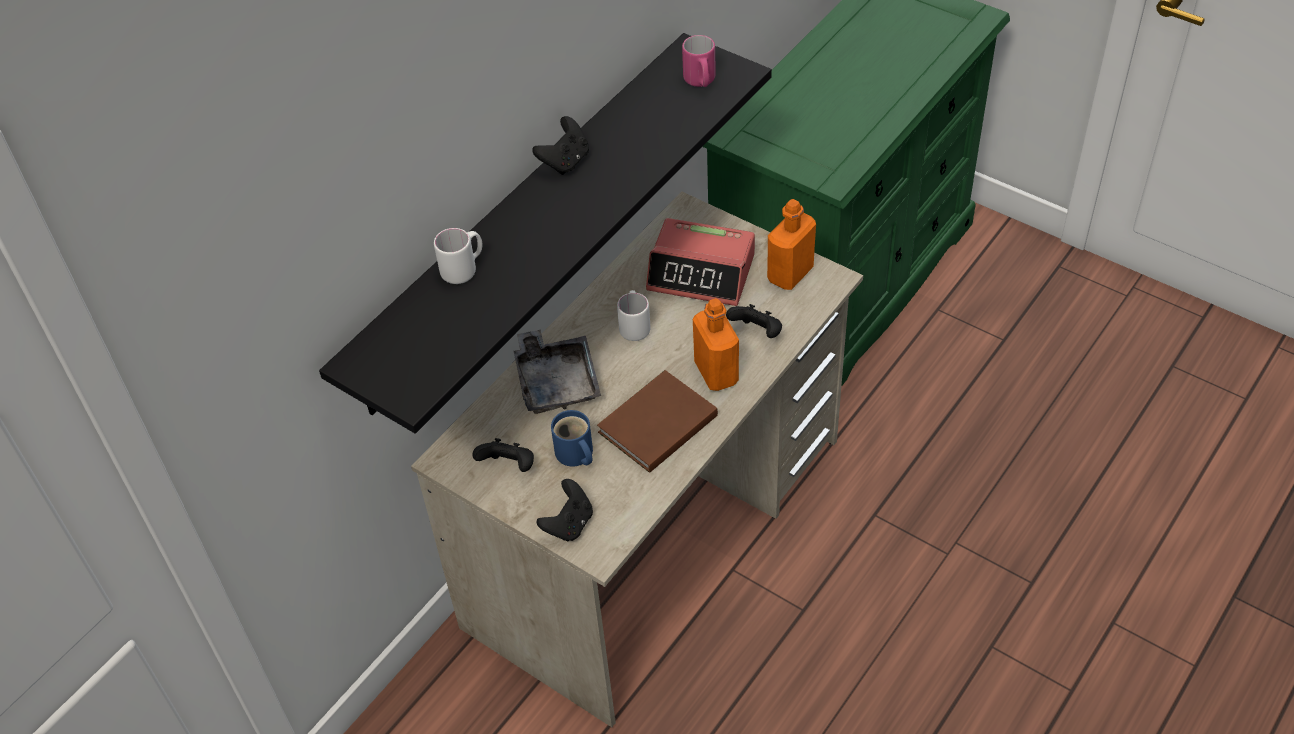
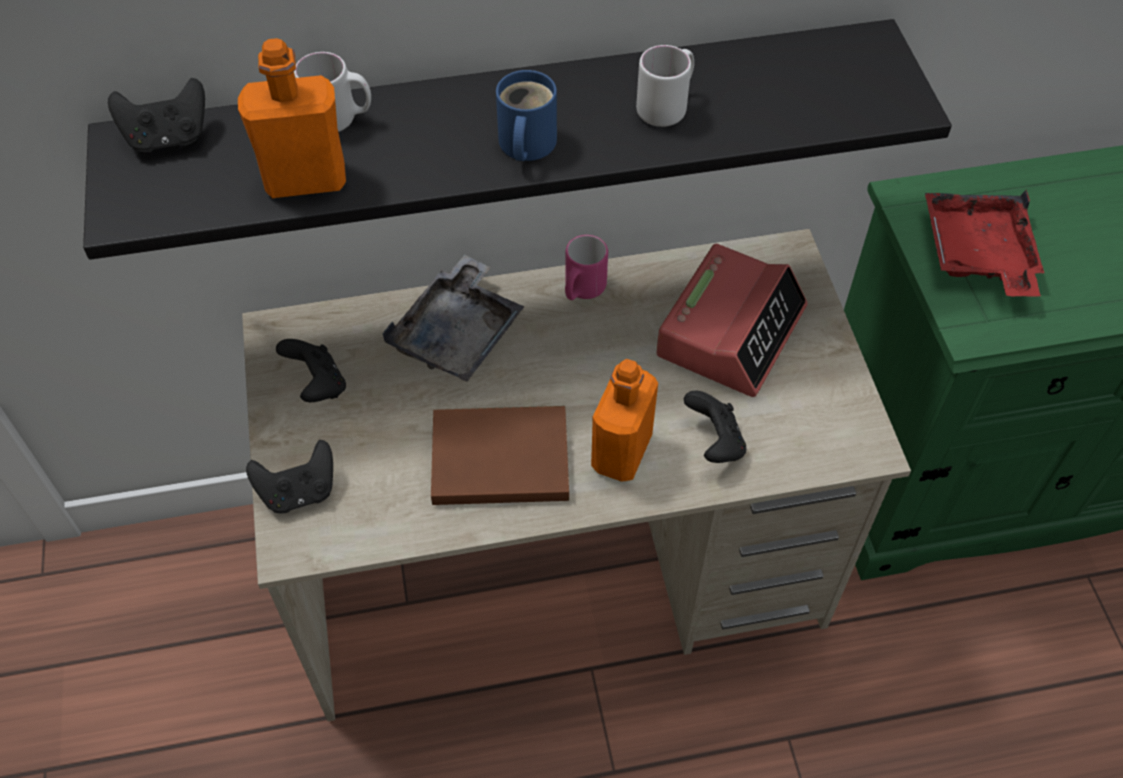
camera: 40 degrees right, 5 degrees up
(565, 161) = (584, 76): black game controller -> black game controller (168, 138)
(574, 454) = (387, 424): blue mug -> blue mug (524, 145)
(634, 326) = (597, 336): white mug -> white mug (667, 107)
(701, 82) = (844, 86): pink mug -> pink mug (581, 290)
(701, 272) = (731, 331): alarm clock -> alarm clock turned 120 degrees counterclockwise
(790, 274) = (826, 405): orange bottle -> orange bottle (306, 180)
(795, 141) = (977, 255): none -> red tray

